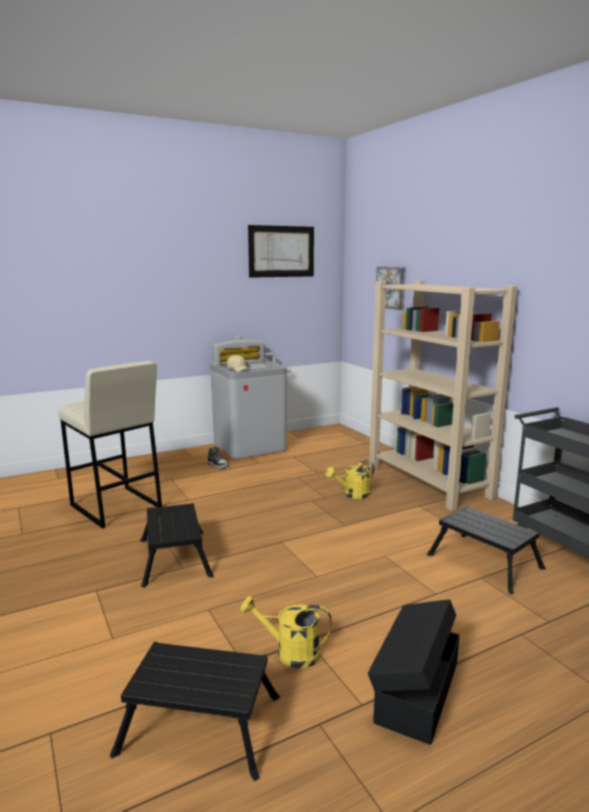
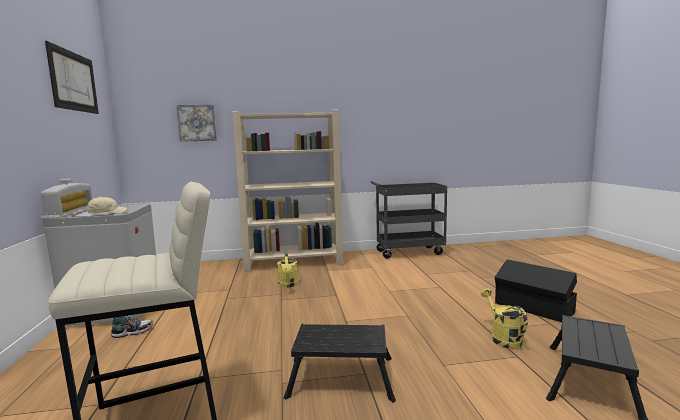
camera: 70 degrees left, 5 degrees down
(290, 653) = (503, 337): yellow watering can -> yellow watering can turned 135 degrees clockwise
(484, 561) = (408, 270): black step ladder -> none

